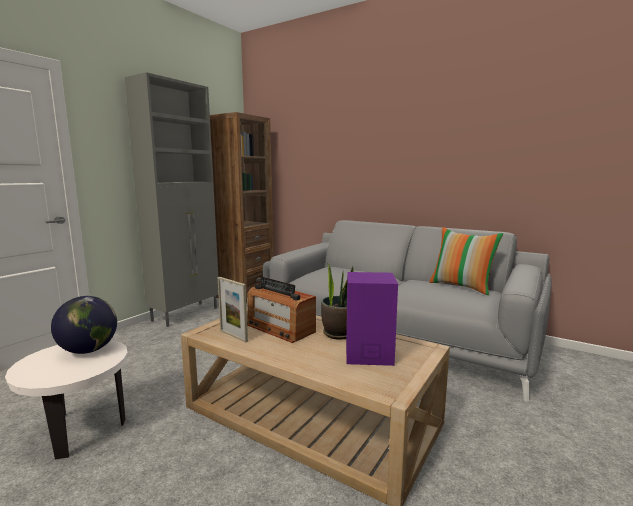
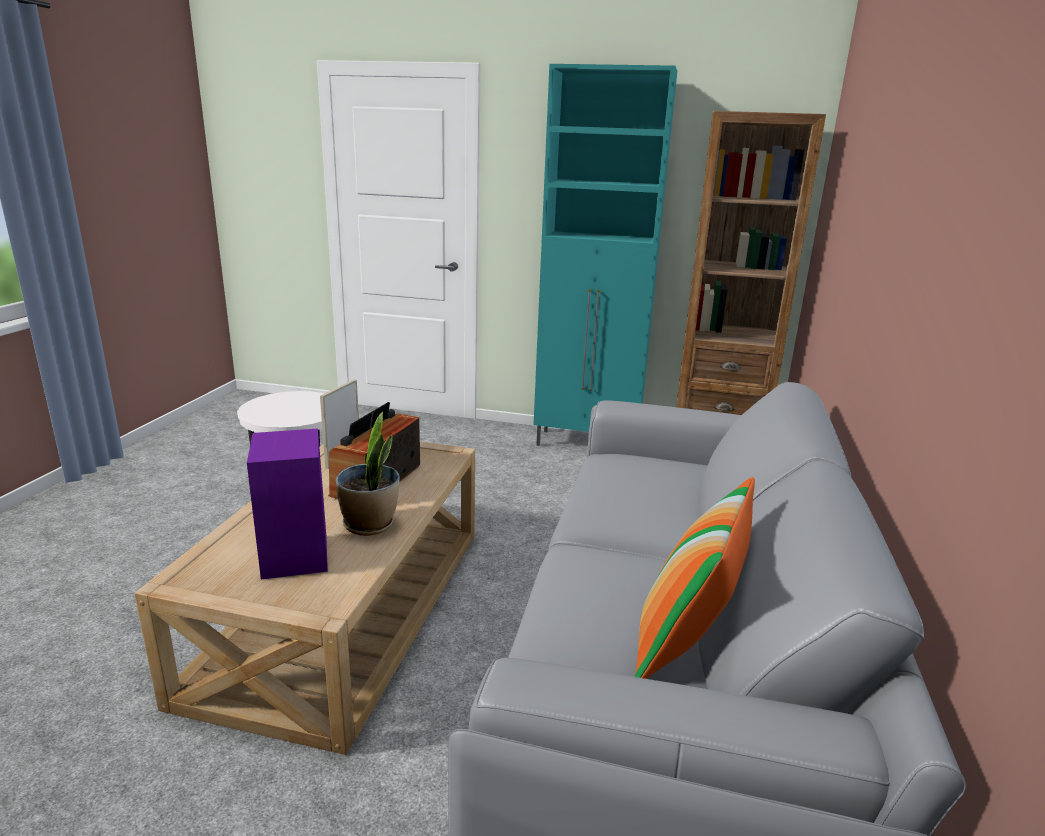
camera: 70 degrees right, 10 degrees up
(89, 350) = (312, 407): globe -> none
(186, 314) = (587, 444): grey cabinet -> turquoise cabinet

